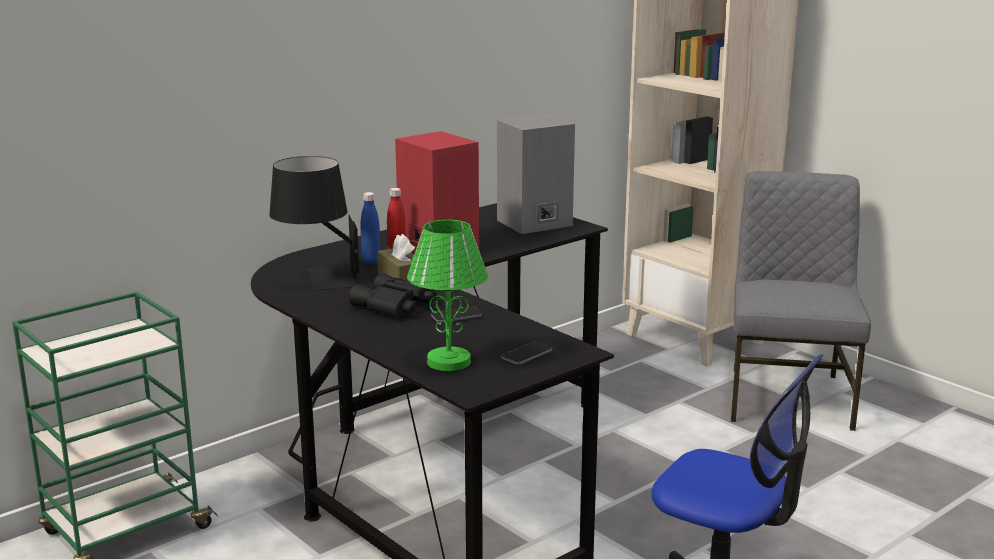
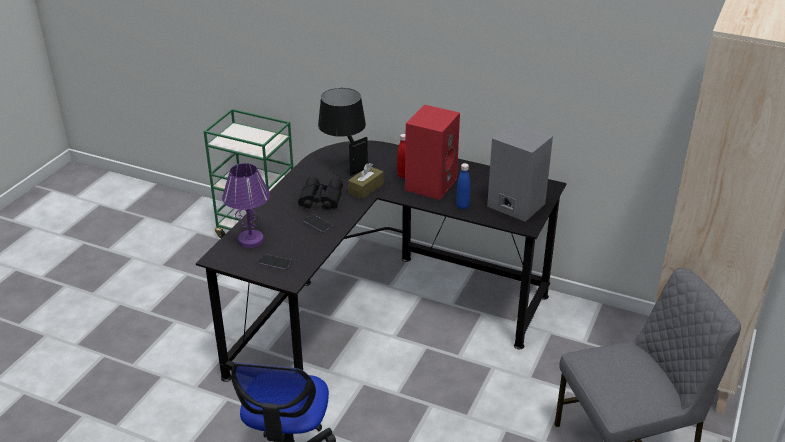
camera: 65 degrees right, 15 degrees up
(371, 261) = (386, 170): blue bottle -> blue bottle (462, 206)
(449, 362) = (251, 240): green table lamp -> purple table lamp

